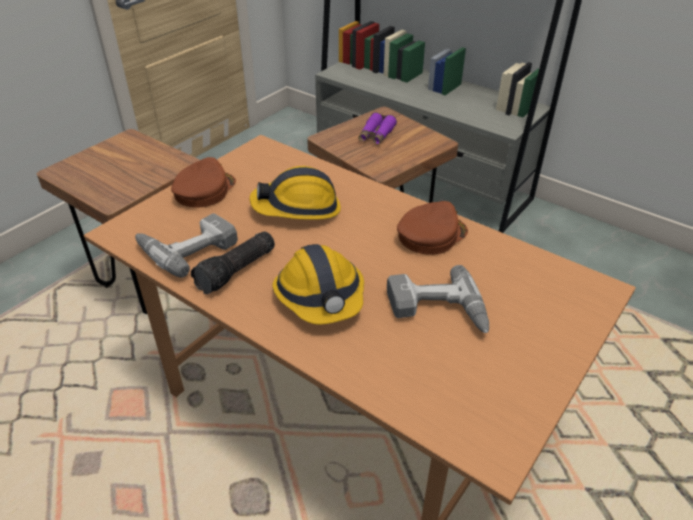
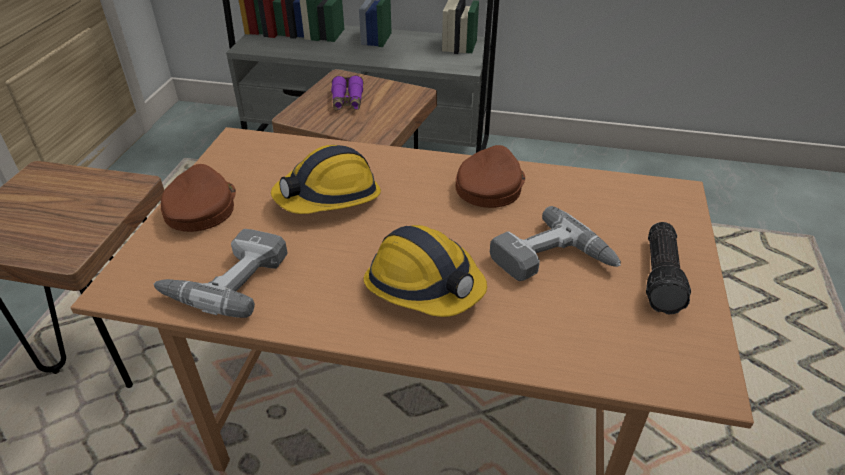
camera: 25 degrees left, 0 degrees up
(237, 271) = (309, 288): flashlight -> flashlight (663, 277)

